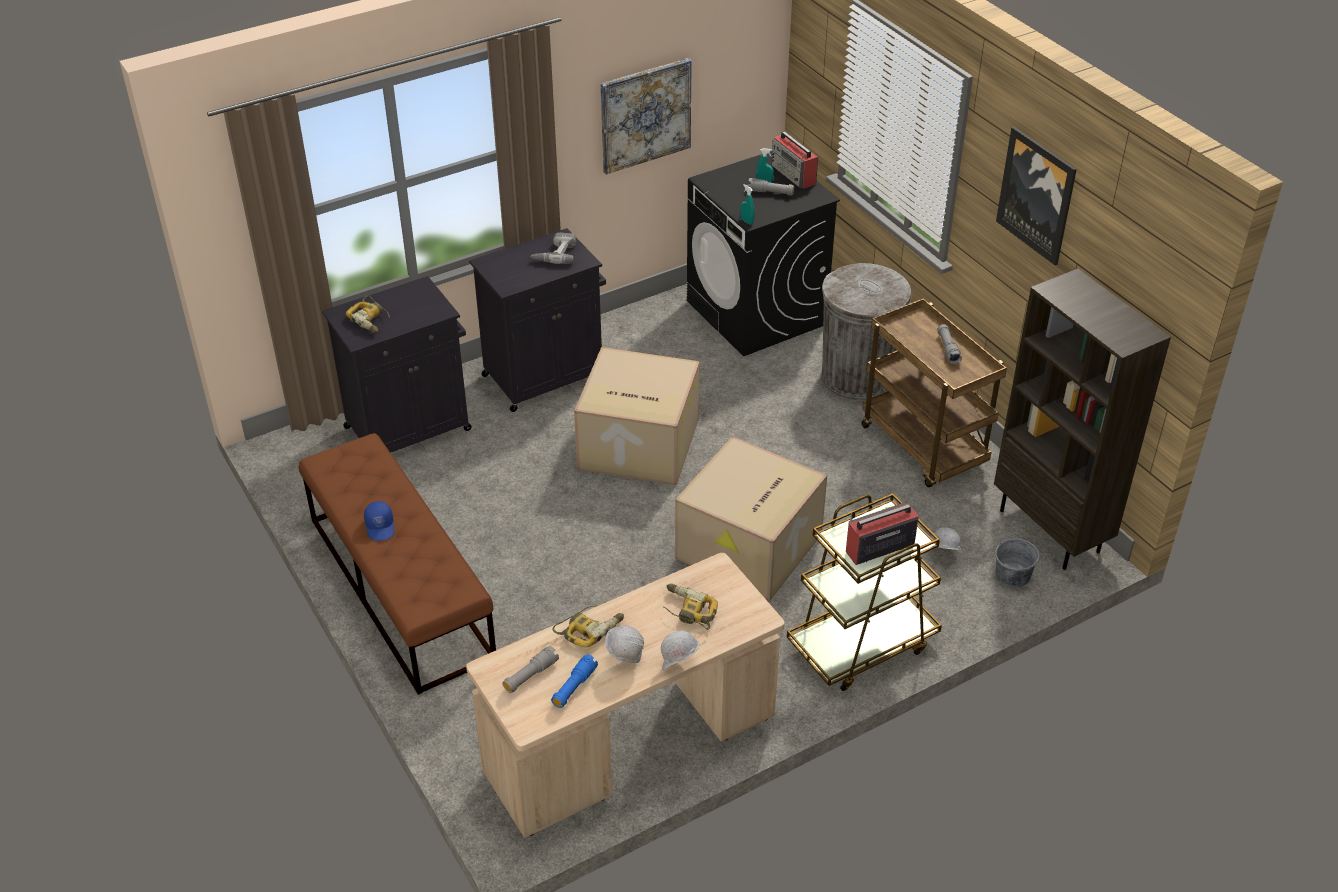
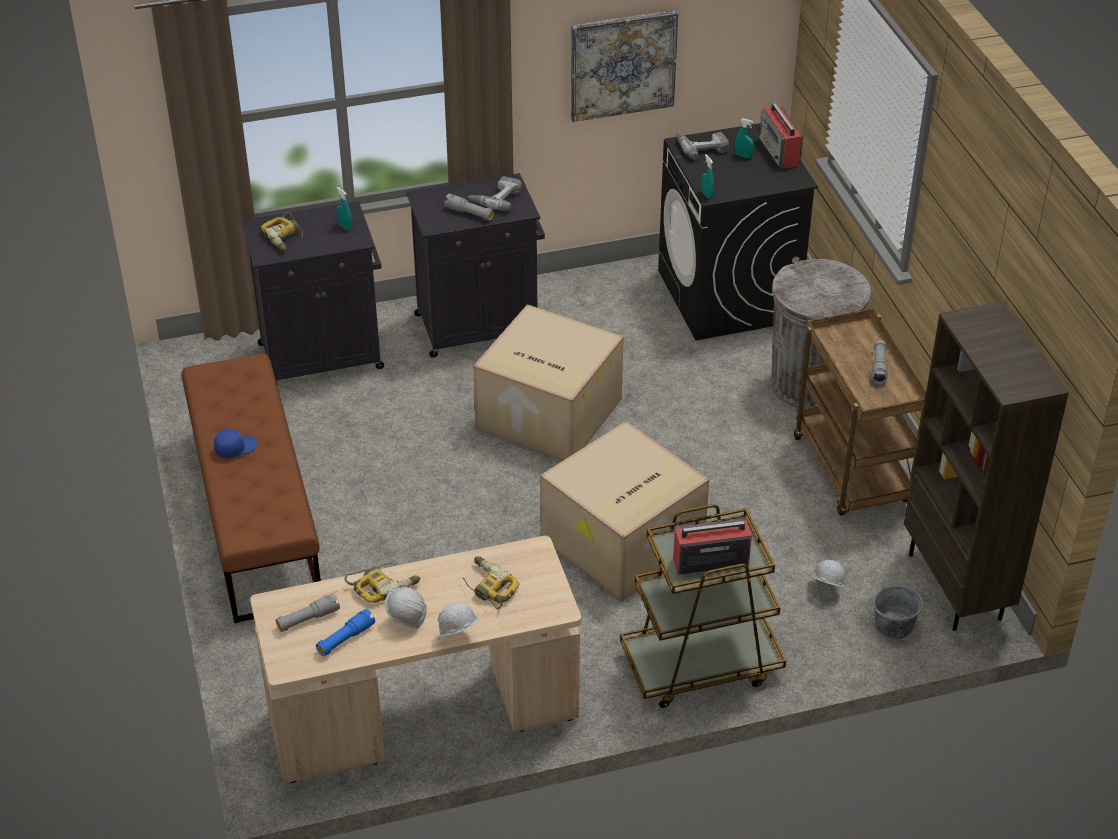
camera: 15 degrees right, 0 degrees up
(380, 526) = (235, 448): blue cap -> blue cap turned 120 degrees counterclockwise
(424, 301) = (345, 226): none -> turquoise spray bottle
(724, 180) = (701, 146): none -> power drill
(770, 192) = (745, 167): grey flashlight -> grey flashlight (469, 213)
(1037, 195) = (978, 214): picture -> none

